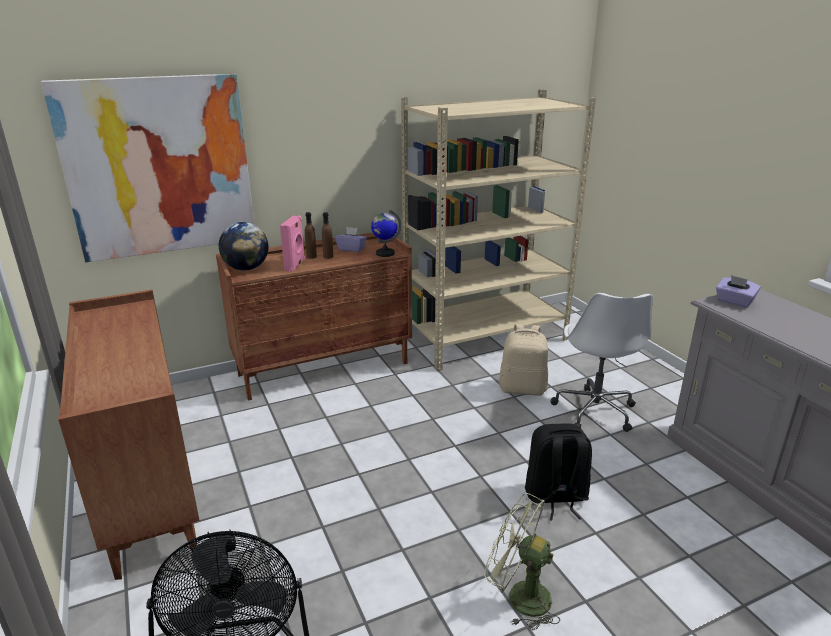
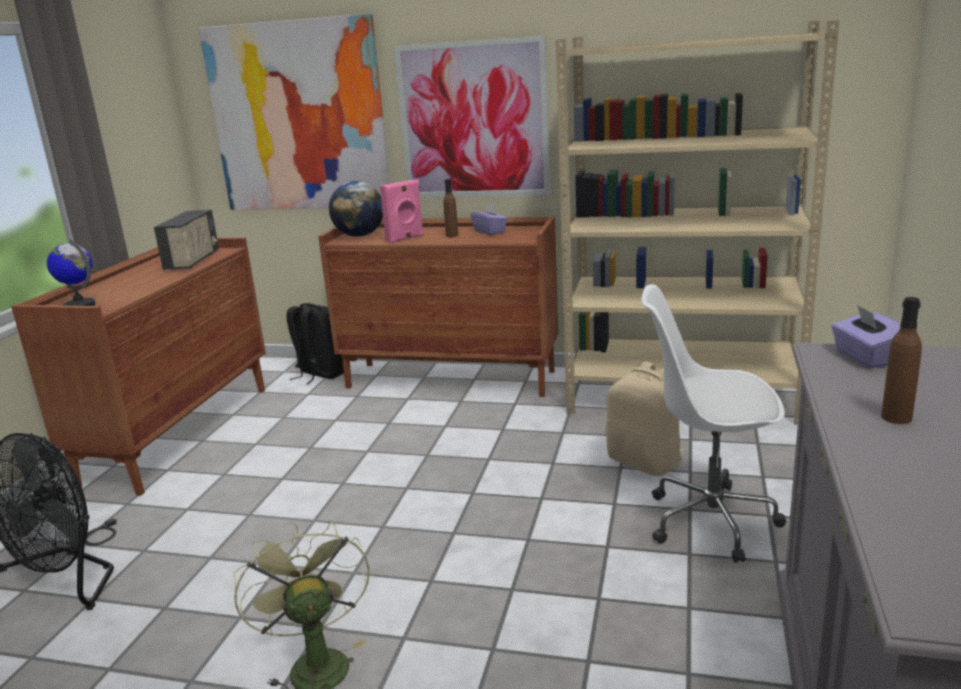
camera: 40 degrees right, 5 degrees down
(131, 323) = (193, 261): none -> radio
(311, 256) = (437, 233): brown bottle -> brown bottle (896, 417)
(324, 162) = (473, 120): none -> picture
(385, 253) = (514, 239): globe -> globe (80, 306)
(555, 497) = (504, 590): black backpack -> black backpack (320, 373)
(595, 412) = (707, 521): white office chair -> white office chair turned 60 degrees clockwise

